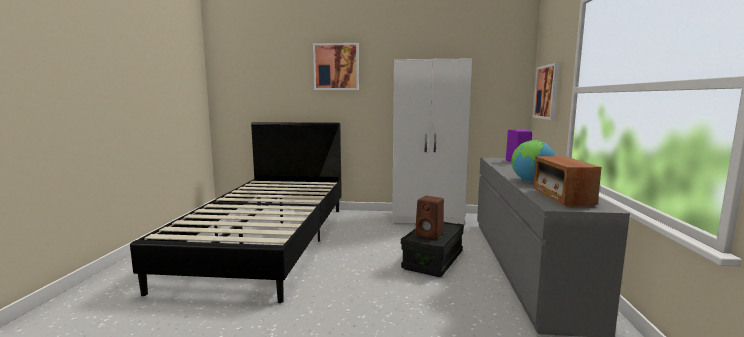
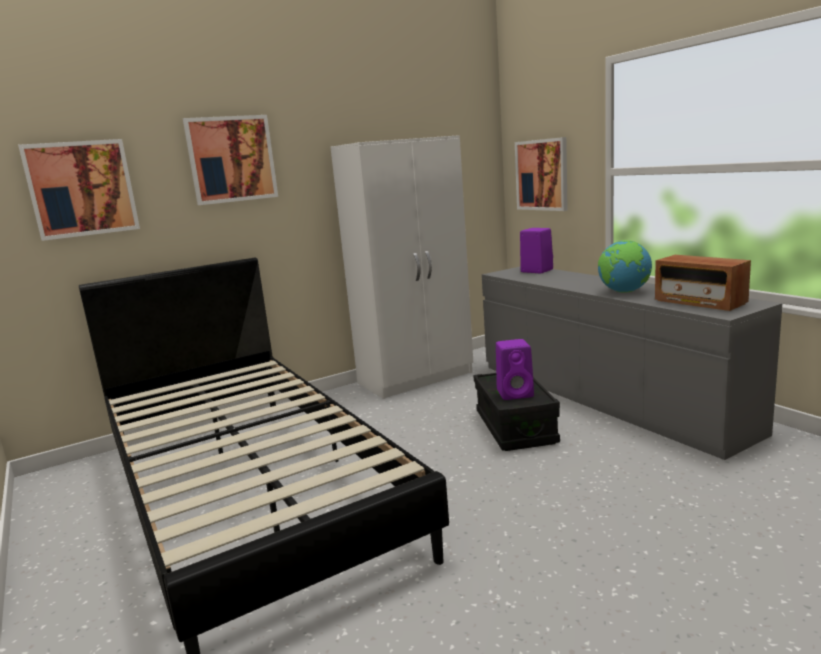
camera: 35 degrees left, 5 degrees up
(262, 76) = (82, 189): none -> picture
(430, 234) = (516, 393): brown speaker -> purple speaker

